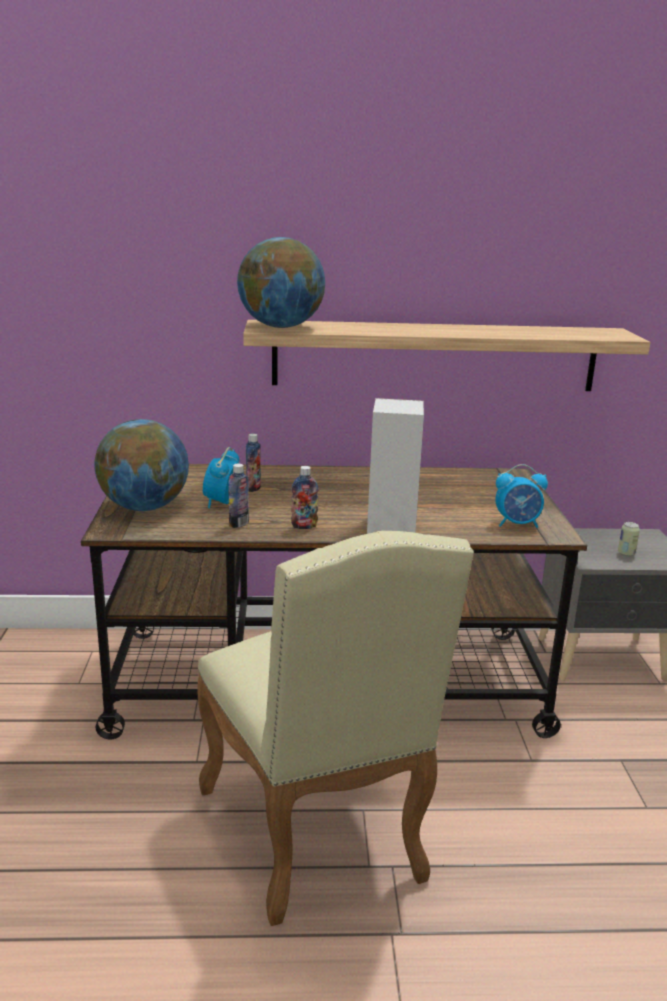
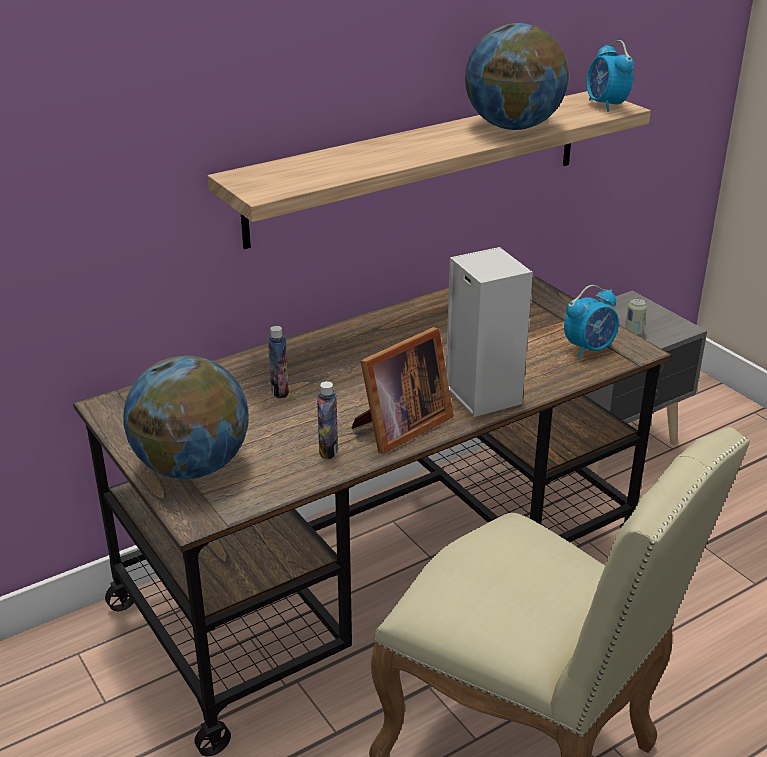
camera: 30 degrees left, 10 degrees up
(221, 503) = (271, 426): alarm clock -> alarm clock (606, 105)
(281, 327) = (275, 182): globe -> globe (513, 127)
(304, 526) = (399, 428): bottle -> picture frame

